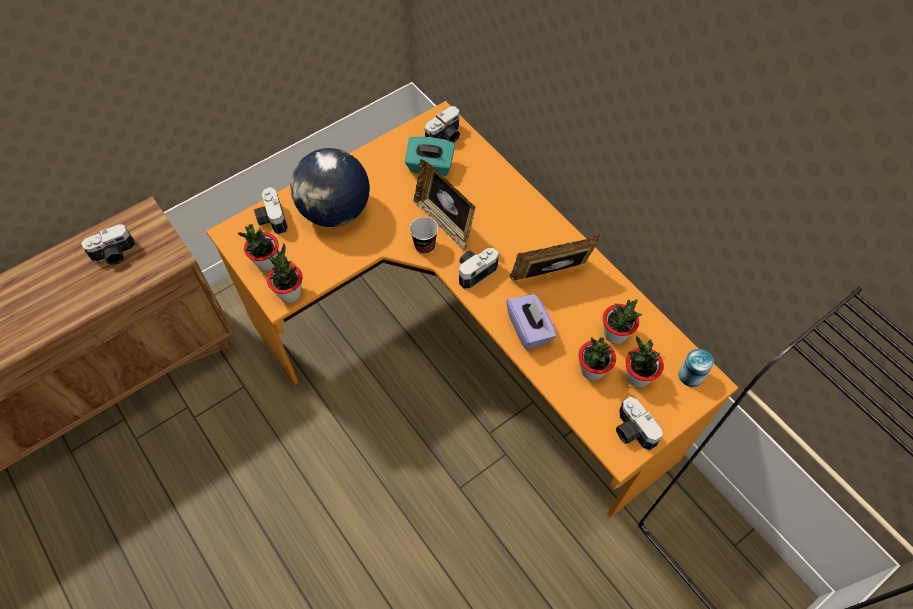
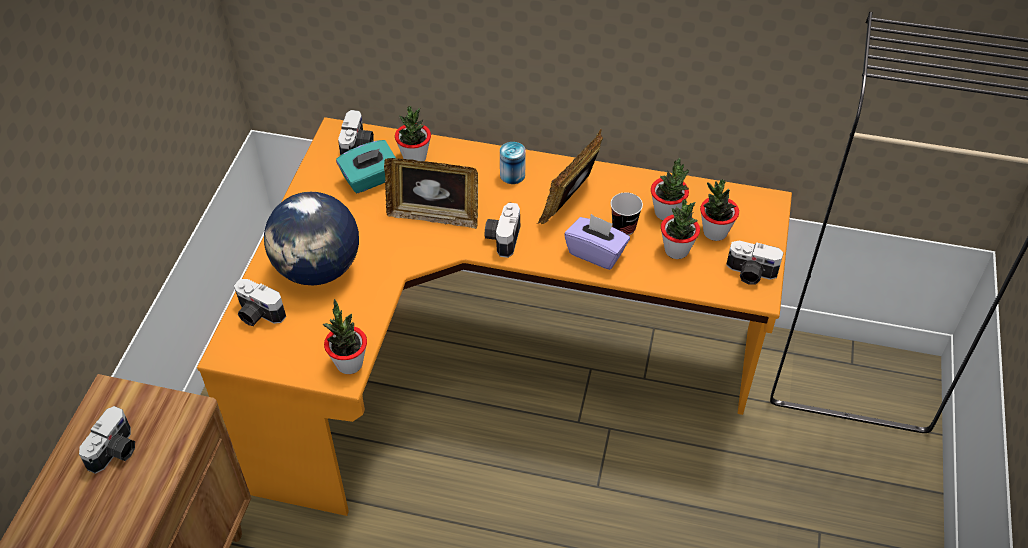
camera: 40 degrees left, 10 degrees down
(267, 262) = (296, 353): potted plant -> potted plant (414, 158)
(424, 246) = (436, 245): cup -> cup (624, 228)
(691, 375) = (751, 205): can -> can (512, 175)

